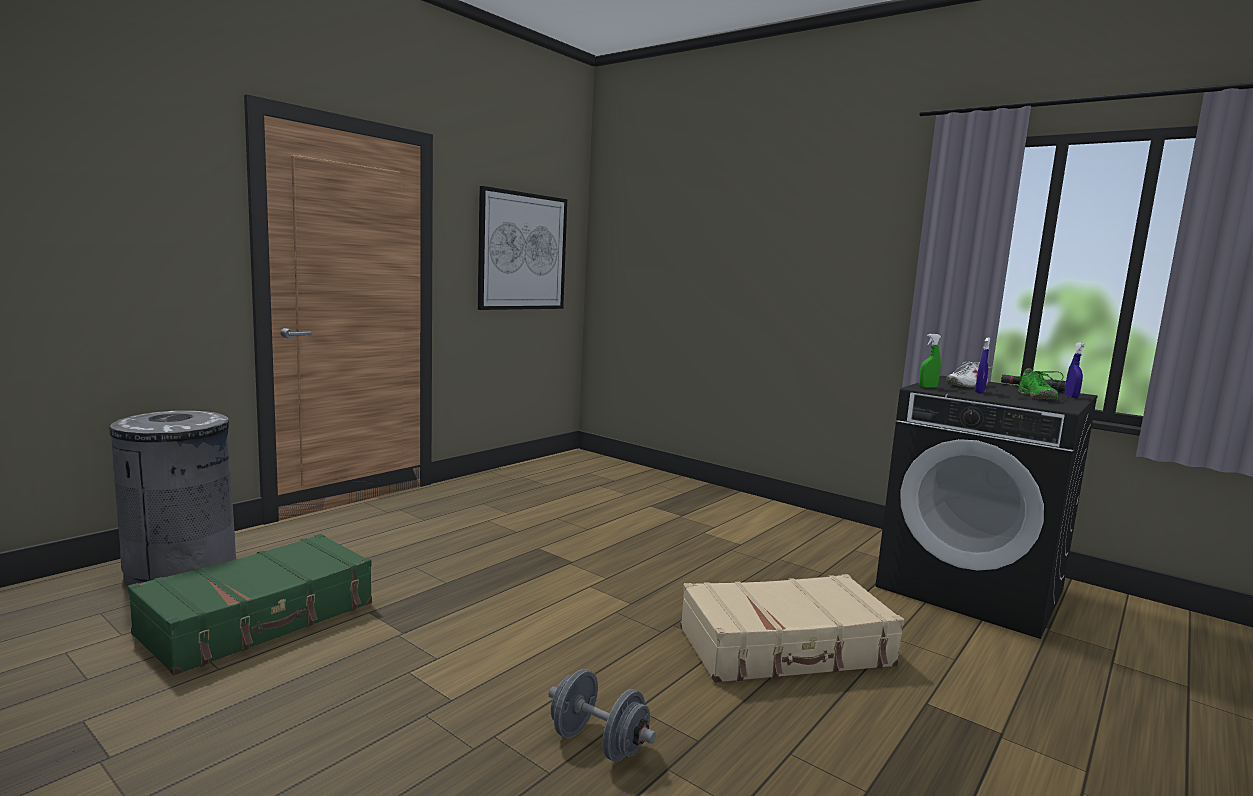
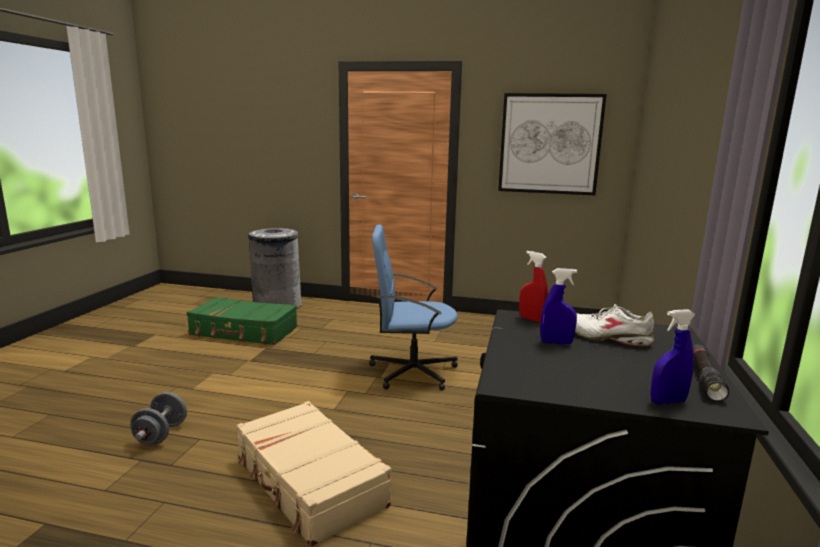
camera: 65 degrees right, 5 degrees up
(578, 544) = (411, 372): none -> blue office chair
(927, 387) = (531, 319): green spray bottle -> red spray bottle
(1036, 396) = (596, 374): green shoe -> none

